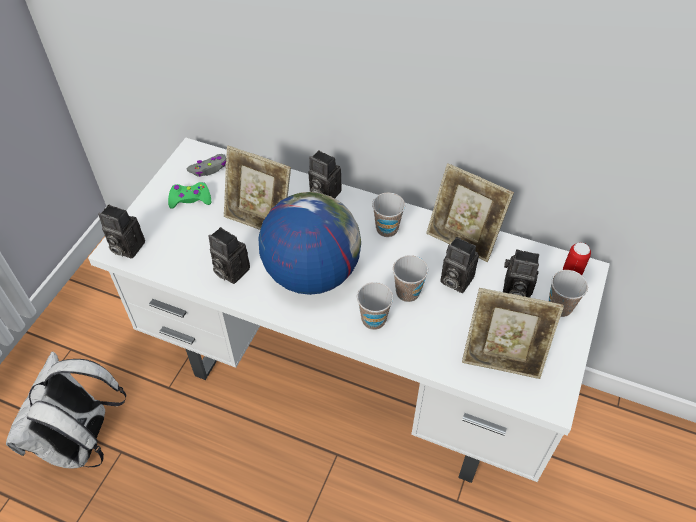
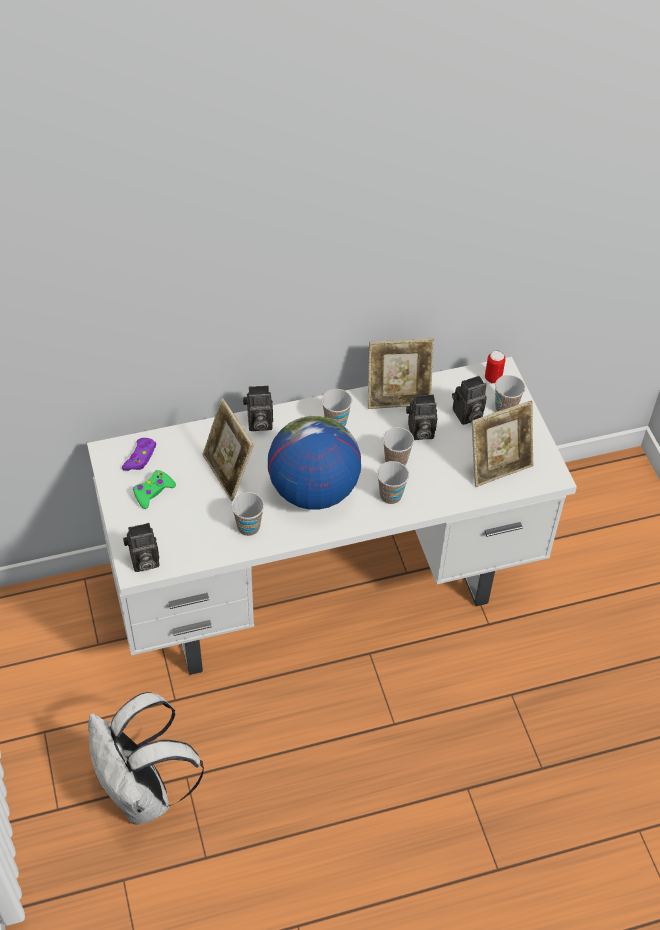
camera: 40 degrees left, 0 degrees up
(209, 169) = (140, 458): grey game controller -> purple game controller
(229, 271) = (248, 527): camera -> cup
(259, 218) = (228, 473): picture frame -> picture frame turned 75 degrees clockwise

